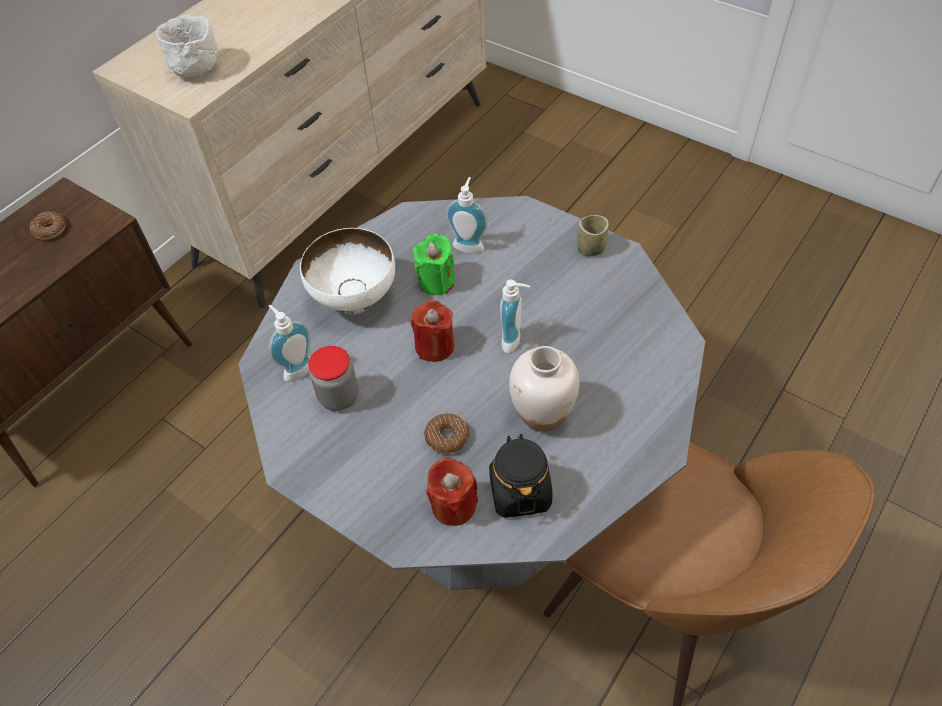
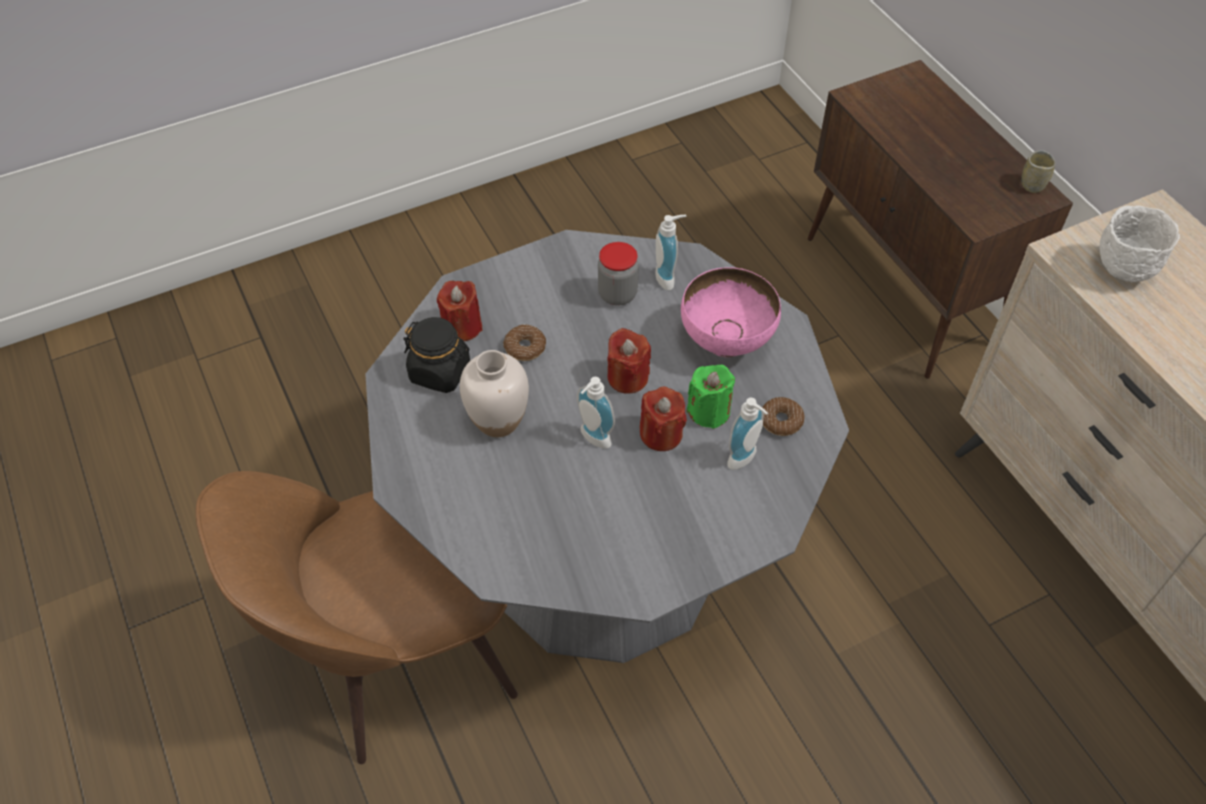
camera: 115 degrees right, 0 degrees up
(50, 230) = (986, 181): donut -> donut (781, 421)
(356, 298) = (725, 342): white bowl -> pink bowl
(479, 300) = (661, 434): none -> red candle
(591, 249) = (670, 567): cup -> cup (1032, 185)

